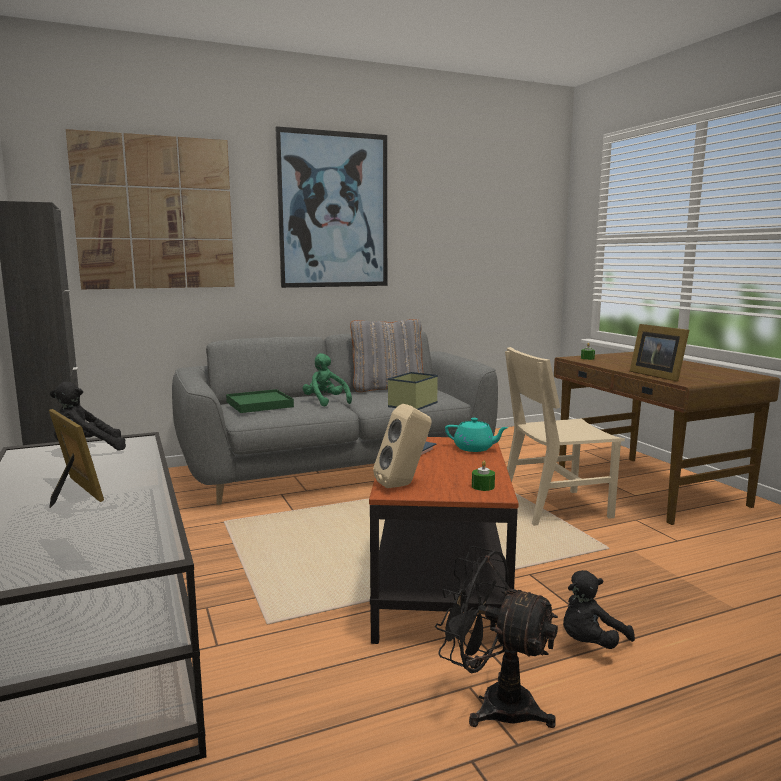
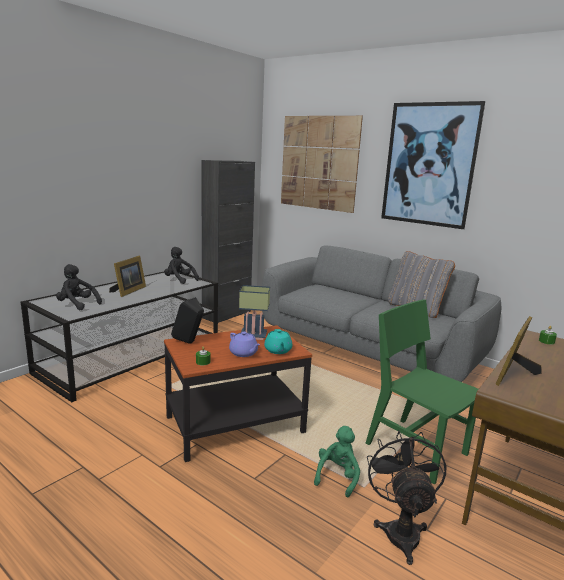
camera: 60 degrees right, 5 degrees up
(259, 404) = (317, 289): green tray -> none
(325, 402) = (353, 301): green plush toy -> green plush toy (337, 477)
(404, 485) = (189, 343): beige speaker -> black speaker
(470, 463) = (244, 353): none -> purple teapot
(493, 703) = (130, 465): black fan -> black fan (400, 530)
(555, 507) = (416, 449): beige chair -> green chair
(590, 643) = (209, 493): black plush toy -> black plush toy (77, 305)

